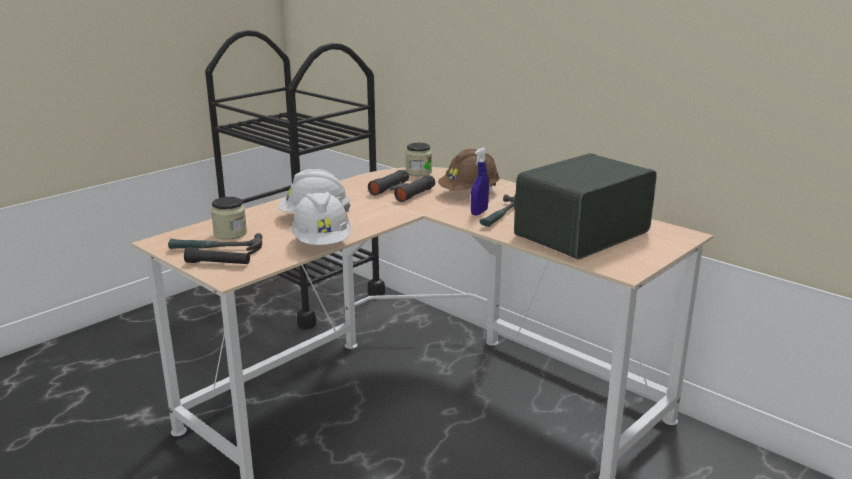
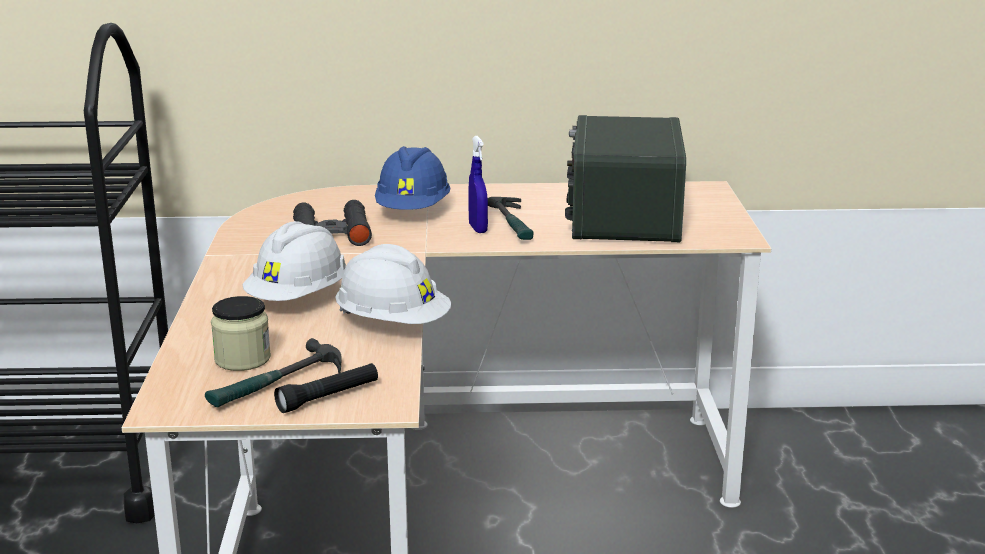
camera: 45 degrees left, 0 degrees up
(418, 172) = (291, 205): jar -> none
(469, 193) = (413, 210): brown hard hat -> blue hard hat

